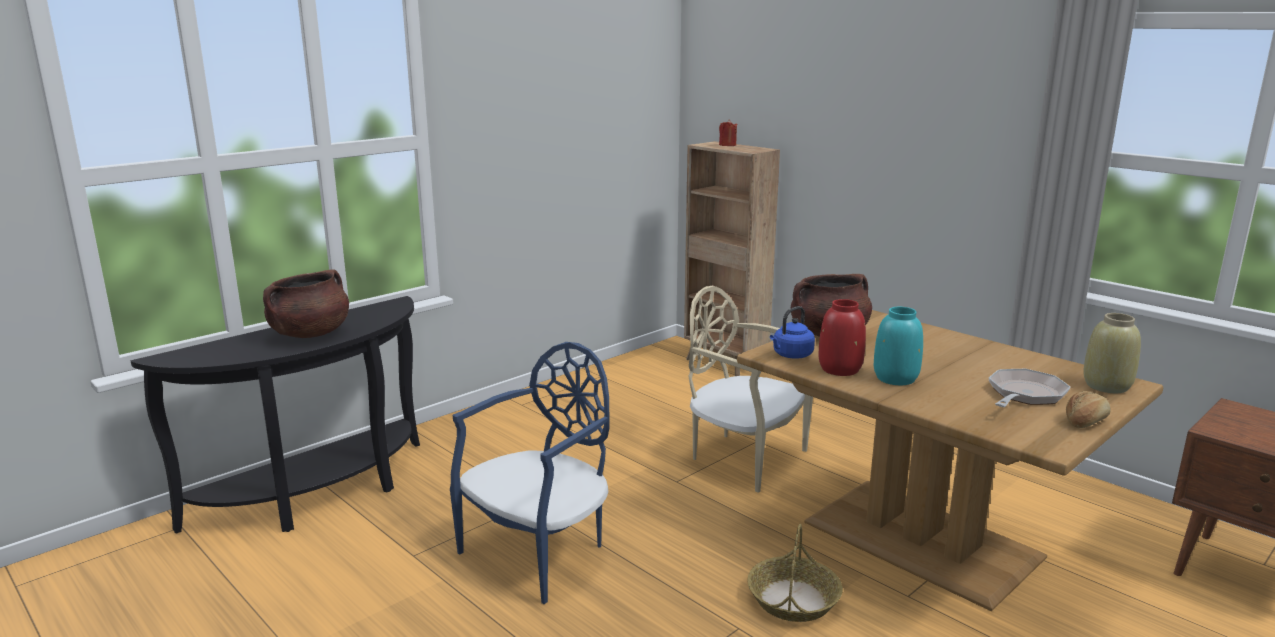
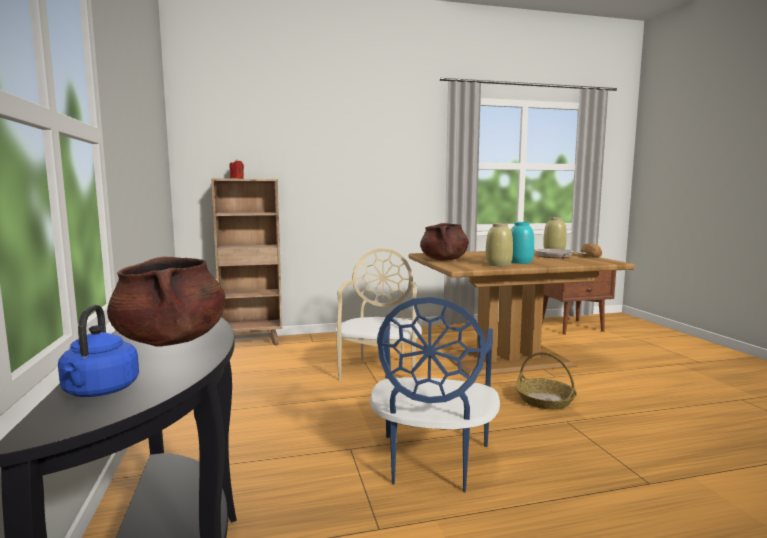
camera: 60 degrees left, 10 degrees down
(540, 553) = (431, 463): blue chair -> blue chair turned 150 degrees counterclockwise
(744, 457) = (380, 370): beige chair -> beige chair turned 120 degrees clockwise
(791, 355) = (468, 266): blue kettle -> blue kettle (100, 391)
(840, 370) = (499, 265): red vase -> beige vase

